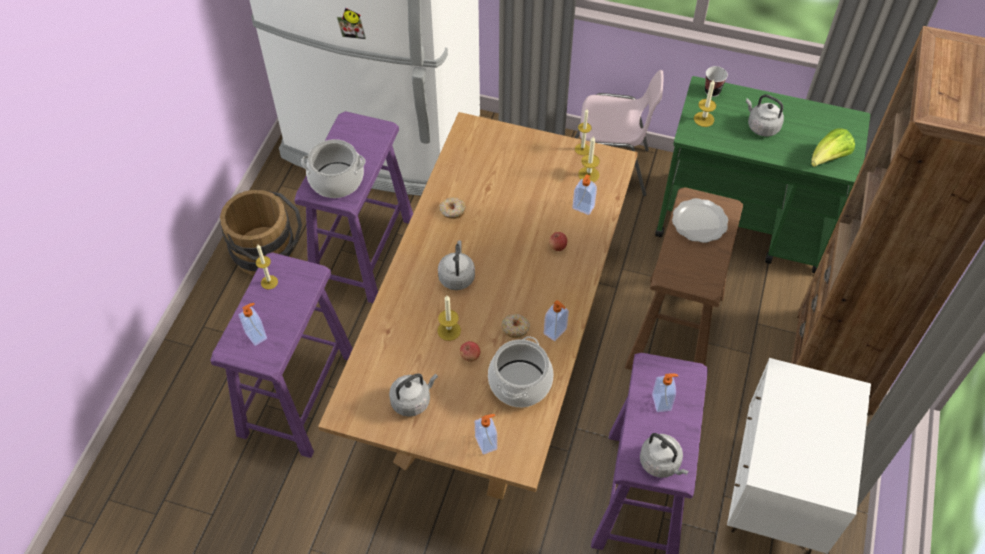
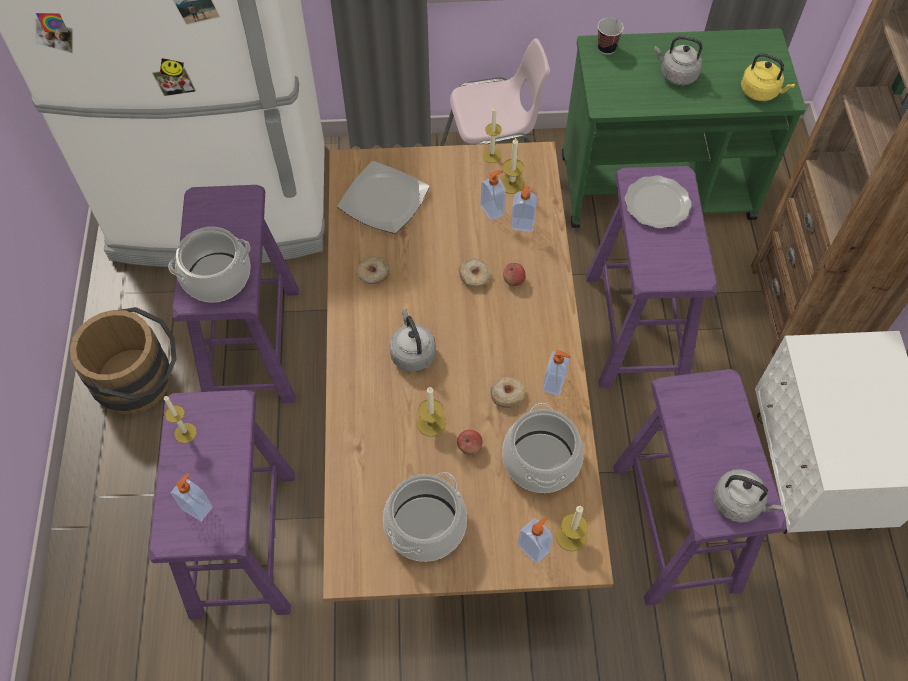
camera: 20 degrees left, 5 degrees up
(412, 400) = (425, 525): grey kettle -> cooking pot
(484, 159) = (385, 200): none -> plate
(528, 235) = (474, 276): none -> donut
(662, 402) = (708, 429): soap dispenser -> soap dispenser (493, 210)
(675, 332) = (635, 329): brown stool -> purple stool
(704, 119) = (611, 83): candle -> candle (571, 536)
(828, 159) = (761, 92): lettuce -> yellow kettle

